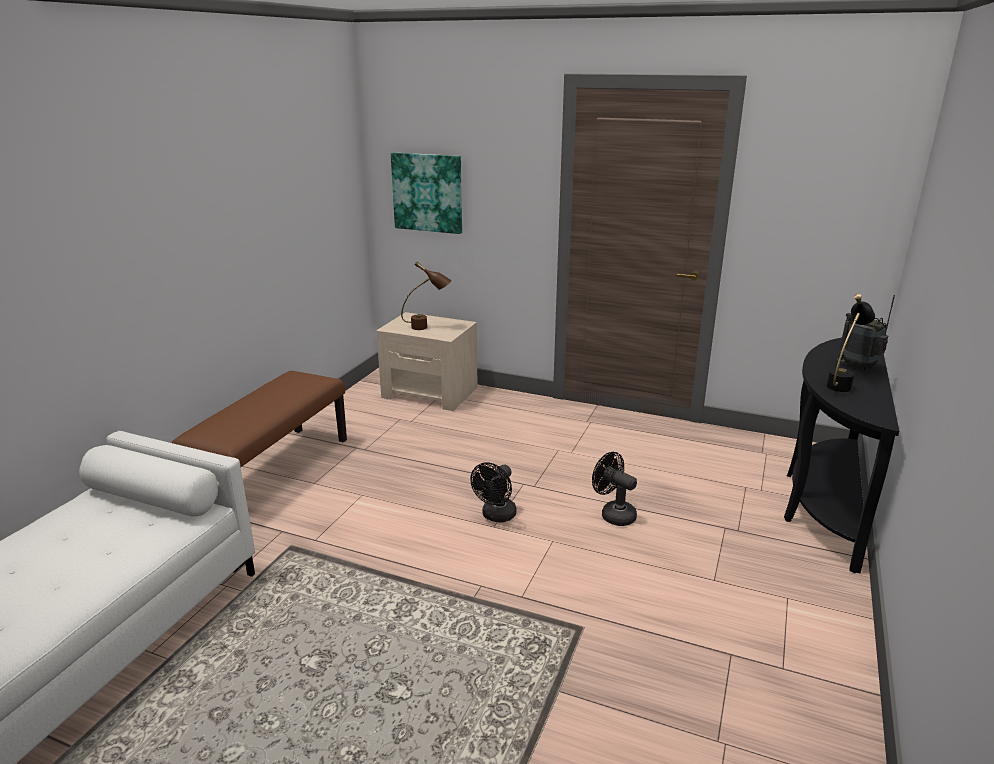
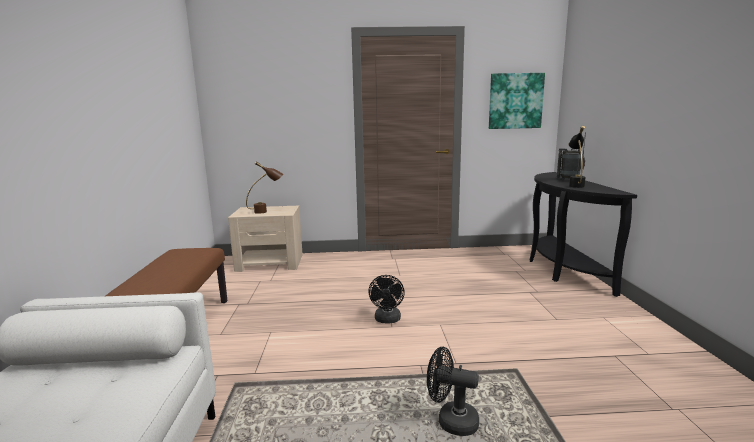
camera: 25 degrees left, 10 degrees down
(428, 192) = (253, 115): picture -> picture (515, 101)
(613, 514) = (461, 300): black fan -> black fan (451, 421)

